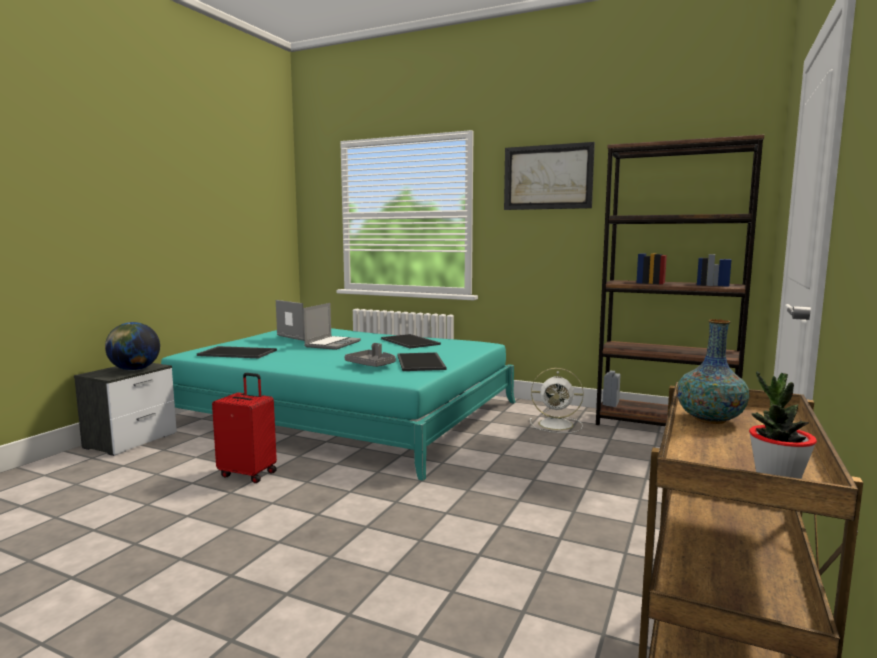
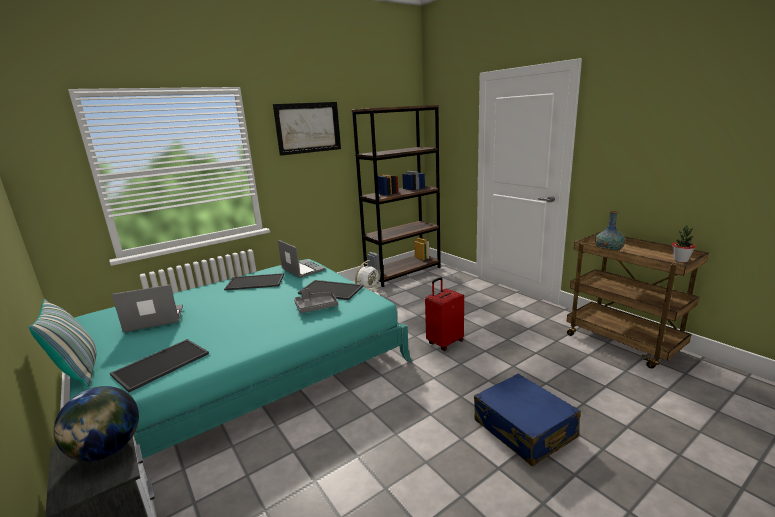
camera: 60 degrees left, 10 degrees up
(222, 343) = (79, 371): none -> pillow
(249, 473) = (327, 440): red suitcase -> red suitcase (444, 342)
(317, 584) = (524, 429): none -> blue suitcase
(332, 344) = (214, 311): laptop -> laptop (302, 269)

